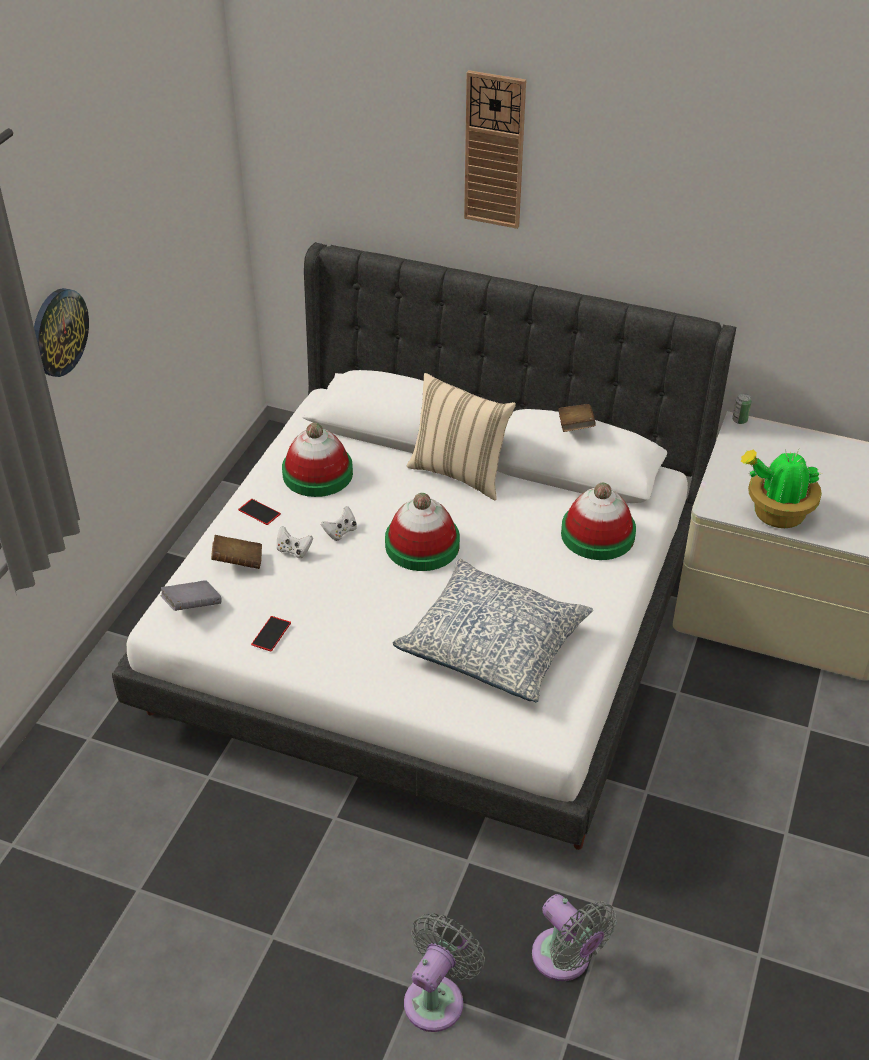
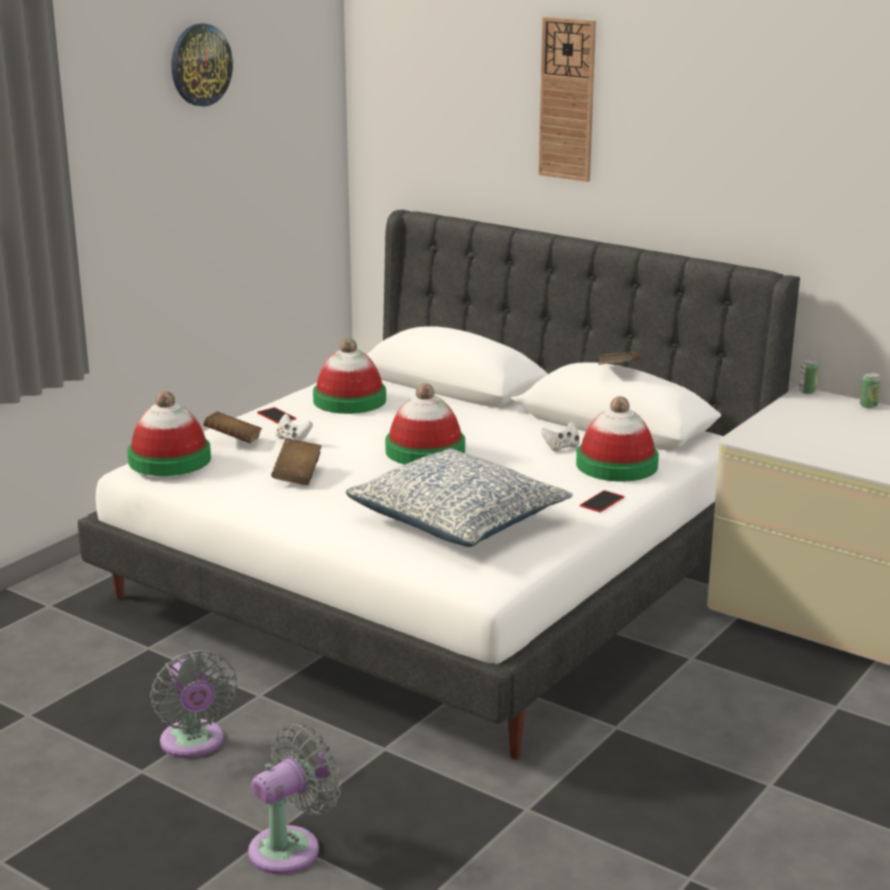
camera: 15 degrees right, 20 degrees down
(58, 332) = (103, 182): wall clock -> wall clock (200, 65)
(192, 606) = (169, 459): grey book -> hat
(271, 634) = (234, 485): phone -> phone (602, 501)
(322, 605) = (297, 475): none -> brown book
(340, 532) = (347, 435): white game controller -> white game controller (561, 447)
(460, 473) = (494, 414): beige pillow -> none
(565, 960) = (453, 842): grey fan -> grey fan (193, 744)
(776, 514) = (813, 451): potted plant -> none
(797, 434) = (868, 406): none -> can

